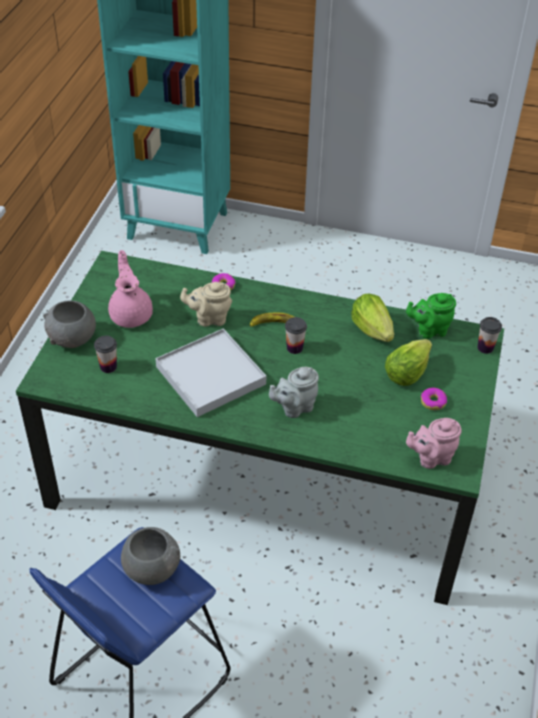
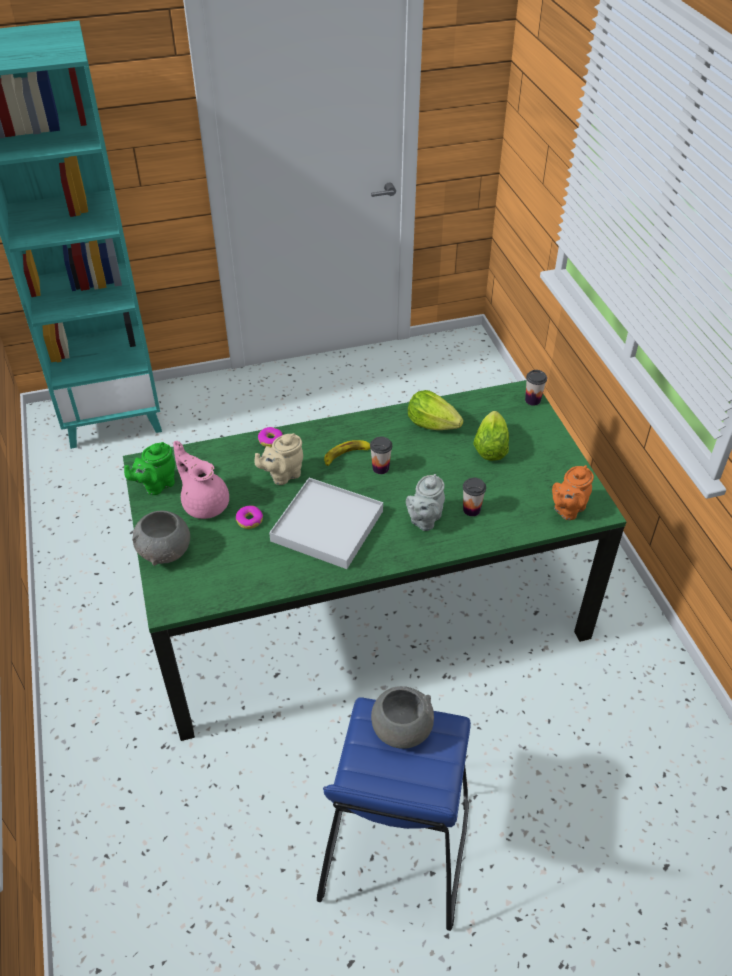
camera: 30 degrees left, 0 degrees up
(108, 367) = (224, 562): cup -> cup (471, 510)
(429, 330) = (478, 404): green teapot -> green teapot (156, 485)
(431, 458) = (567, 509): pink teapot -> orange teapot
(433, 402) = (530, 463): donut -> donut (249, 520)

